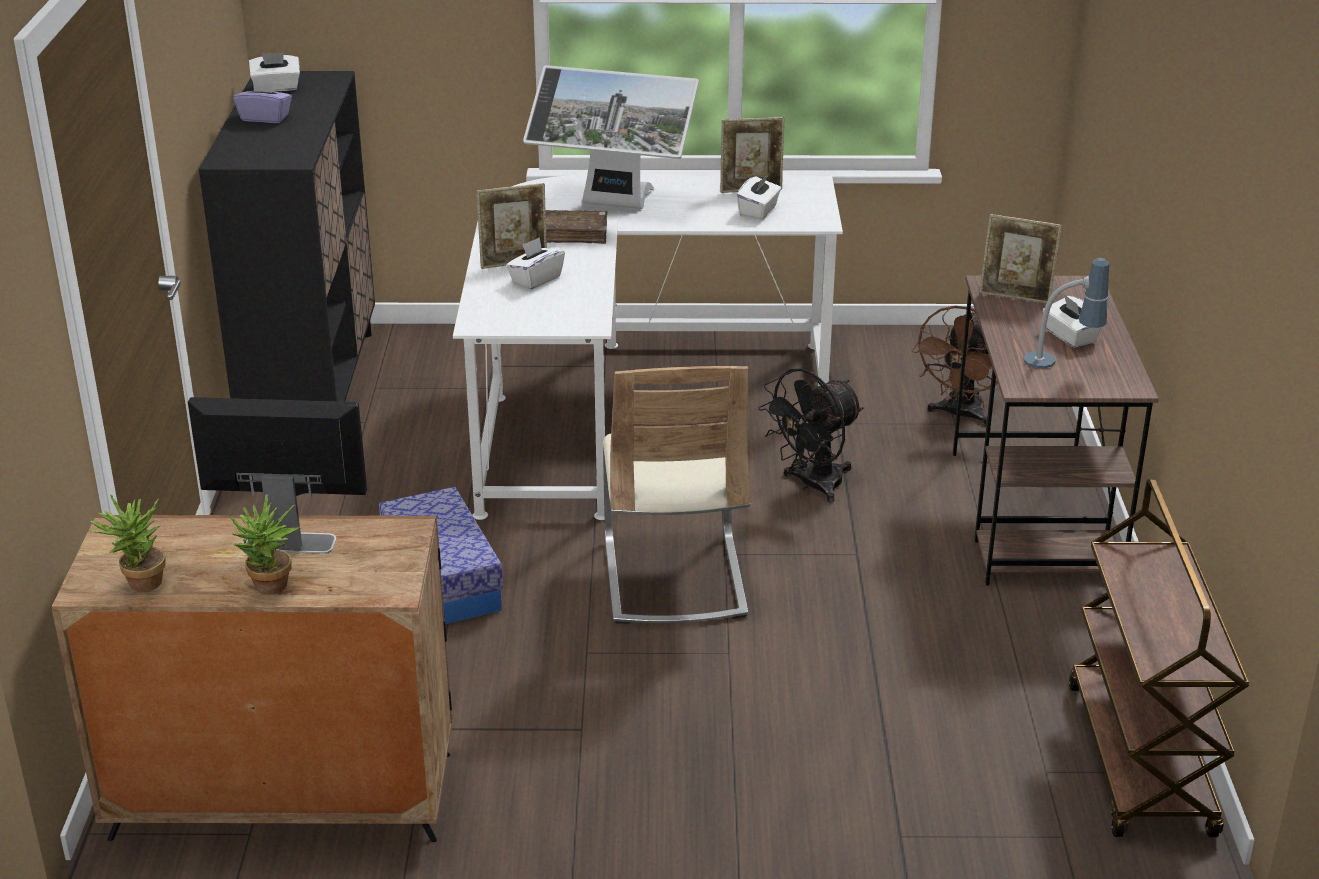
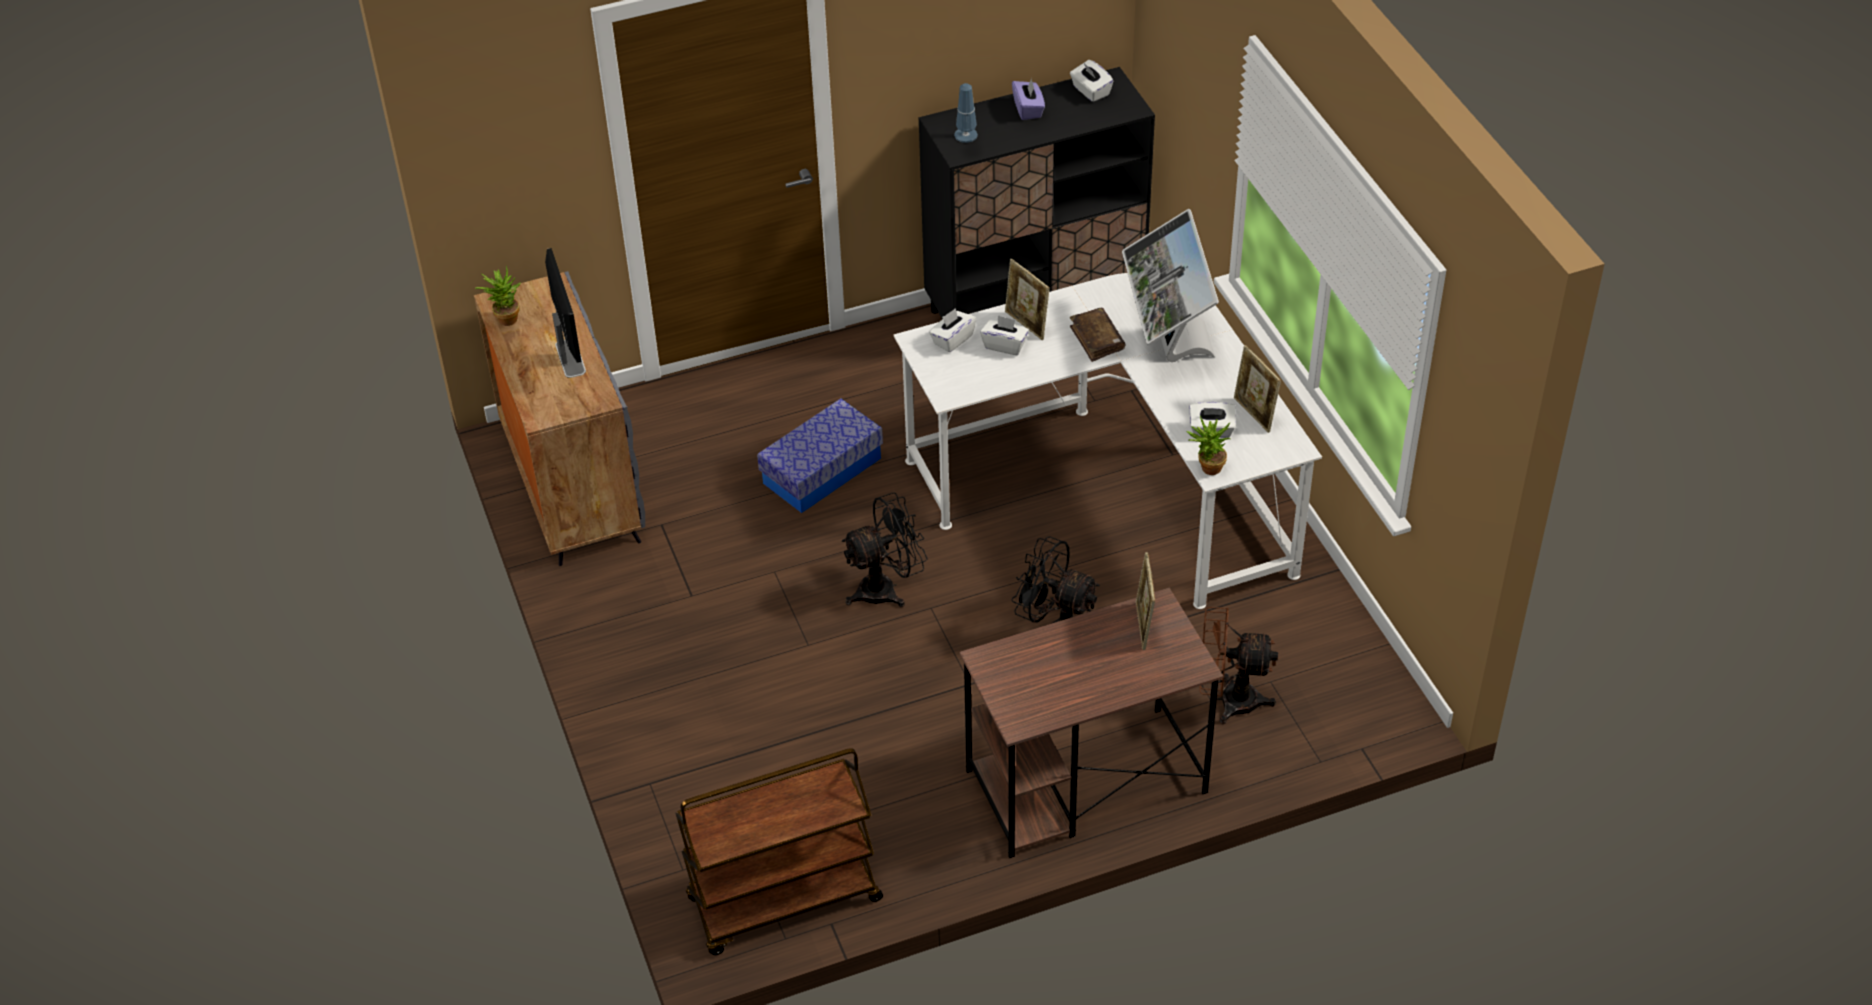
camera: 70 degrees right, 15 degrees up
(269, 589) = (520, 369): potted plant -> potted plant (1207, 469)
(281, 796) = (572, 484): brown cabinet -> grey cabinet
(673, 577) = (886, 588): beige chair -> black fan
(1061, 364) = (1033, 676): table lamp -> table lamp (966, 146)
(1070, 336) = (1087, 673): white tissue box -> white tissue box (952, 339)

